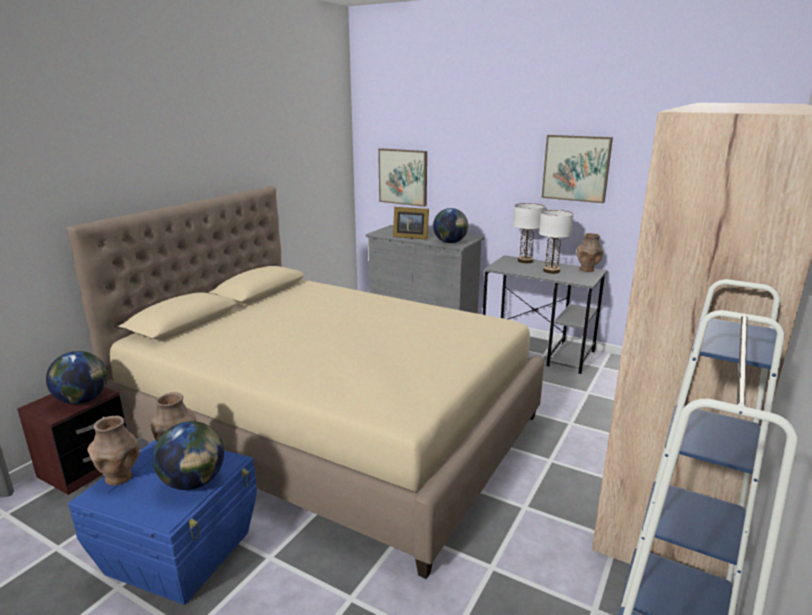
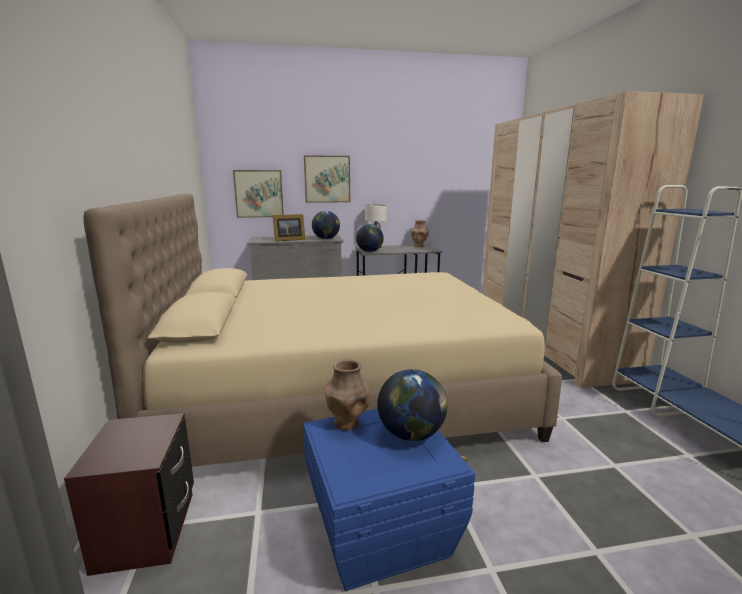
camera: 40 degrees left, 5 degrees down
(83, 400) = (153, 434): globe -> globe (369, 251)
(119, 477) = (342, 464): brown vase -> none
(551, 271) = (402, 249): table lamp -> none
(576, 168) = (401, 176): picture -> picture (327, 179)

